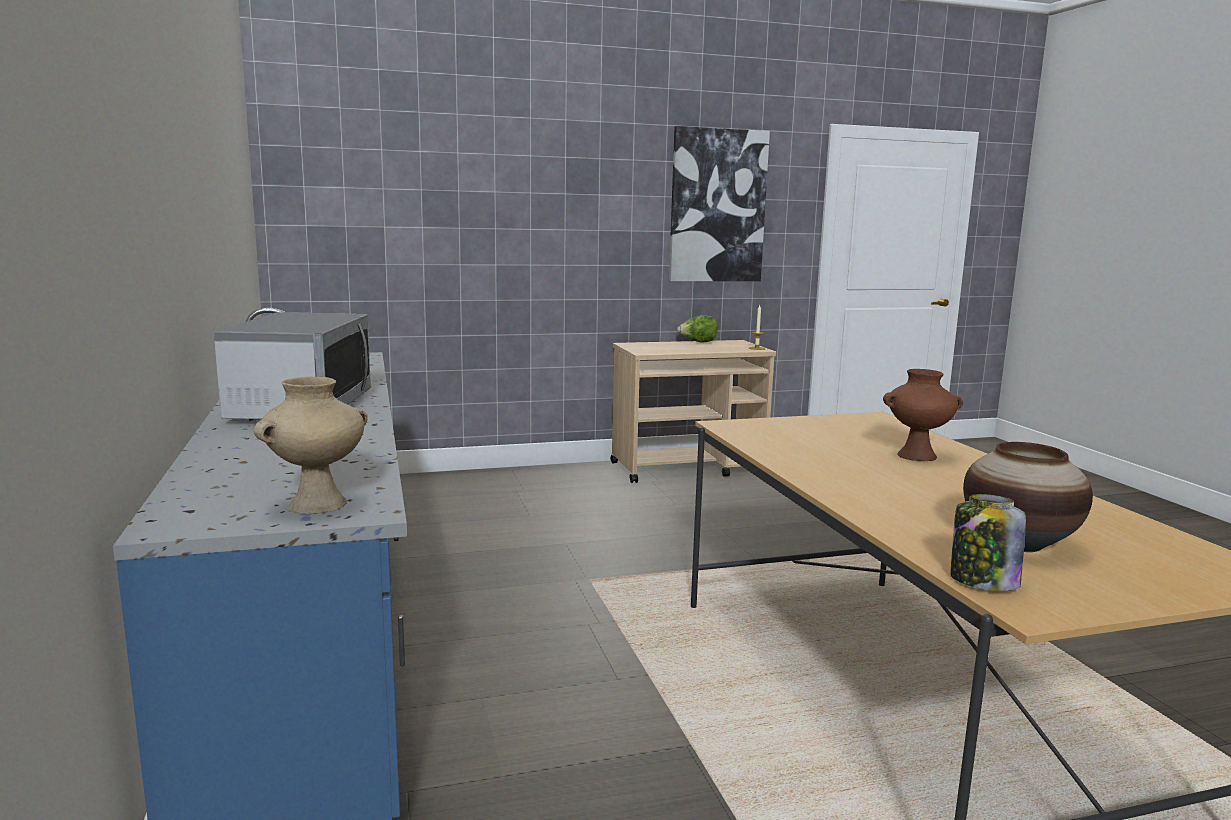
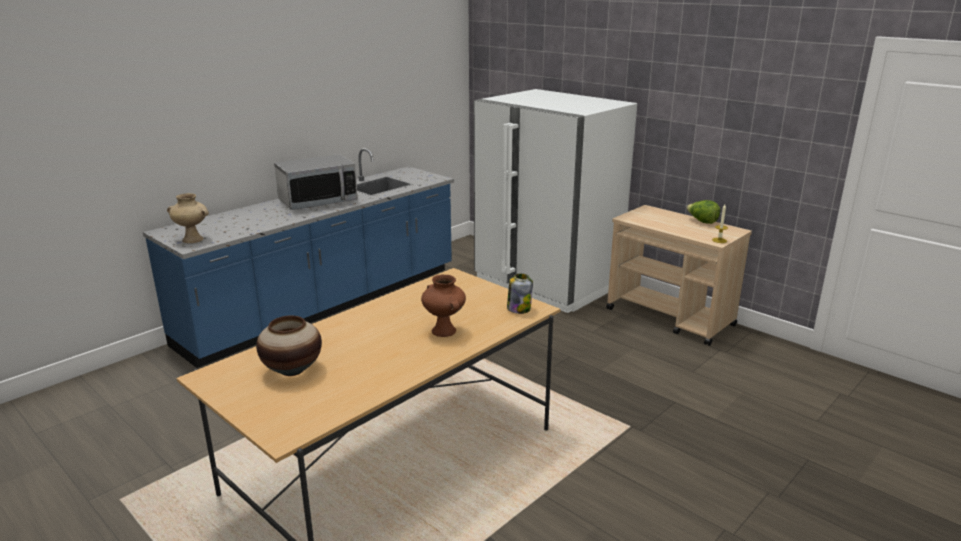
camera: 60 degrees right, 10 degrees up
(518, 488) = (546, 283): none -> white fridge
(717, 206) = (742, 109): picture -> none
(982, 581) = (232, 365): jar -> jar (519, 309)

